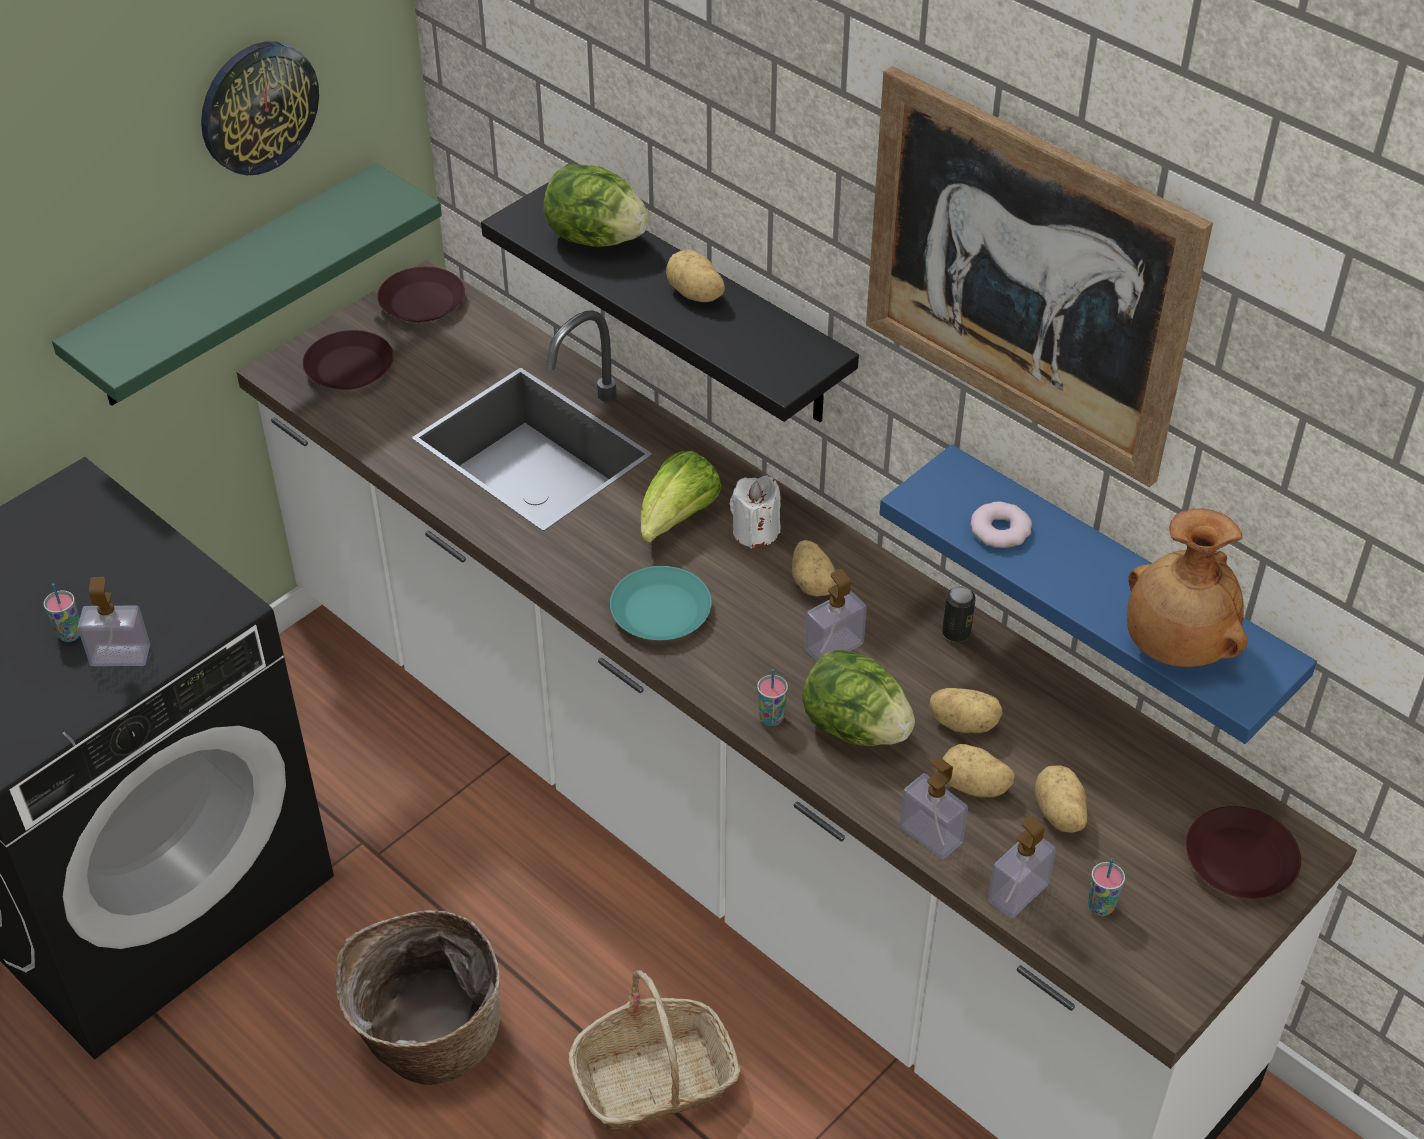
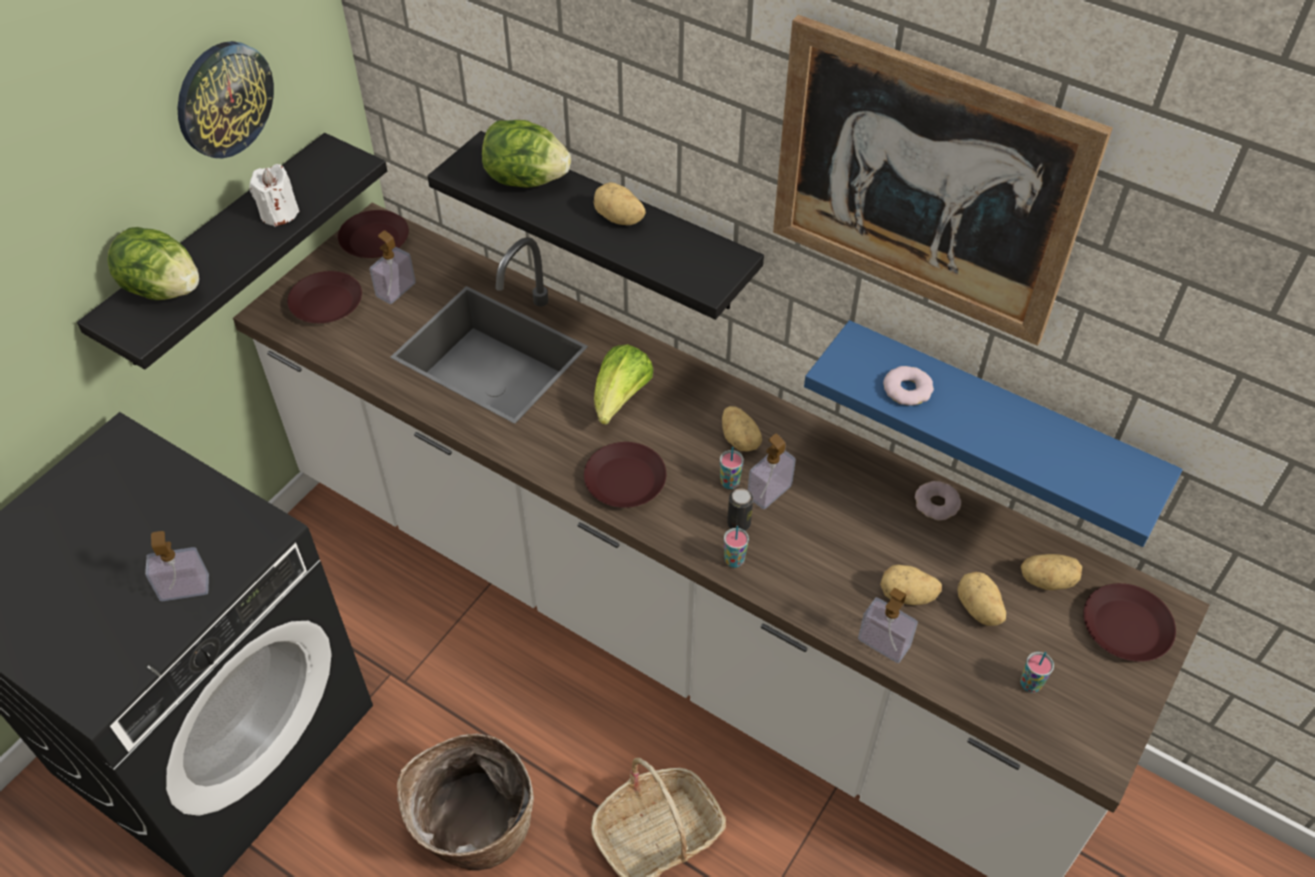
camera: 10 degrees left, 5 degrees up
(70, 634) = (137, 575): cup -> cup (730, 483)
(230, 289) = (220, 253): green shelf -> black shelf
(659, 612) = (624, 481): turquoise plate -> brown plate
(755, 532) = (685, 401): white candle -> white candle (279, 213)
(854, 727) = (802, 558): lettuce -> lettuce (163, 289)
(956, 633) = (861, 466): can -> can (738, 523)
(964, 723) = (886, 542): potato -> potato (1047, 579)
(1018, 893) = (963, 683): soap dispenser -> soap dispenser (396, 290)
(1039, 688) = (936, 504): none -> donut
(1175, 647) = (1071, 473): brown vase -> none

